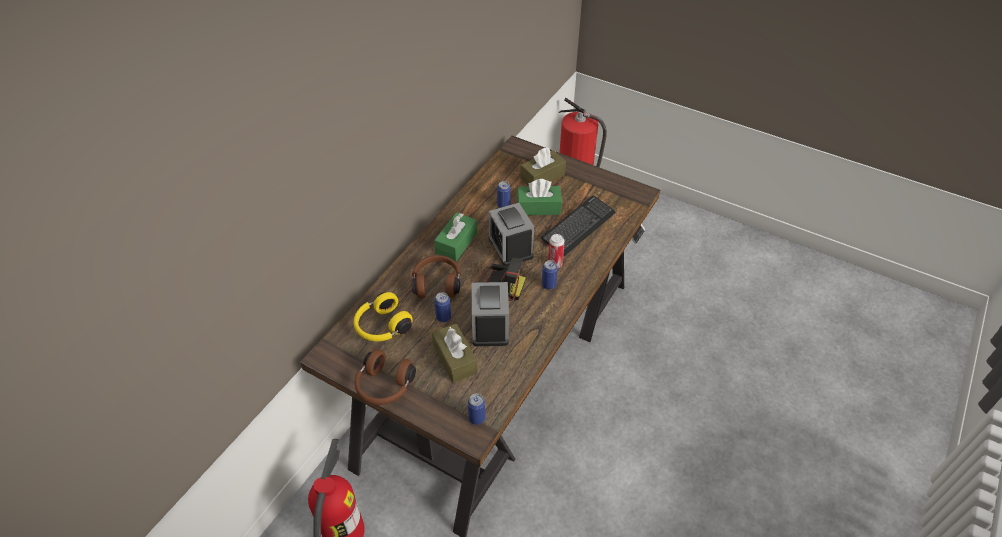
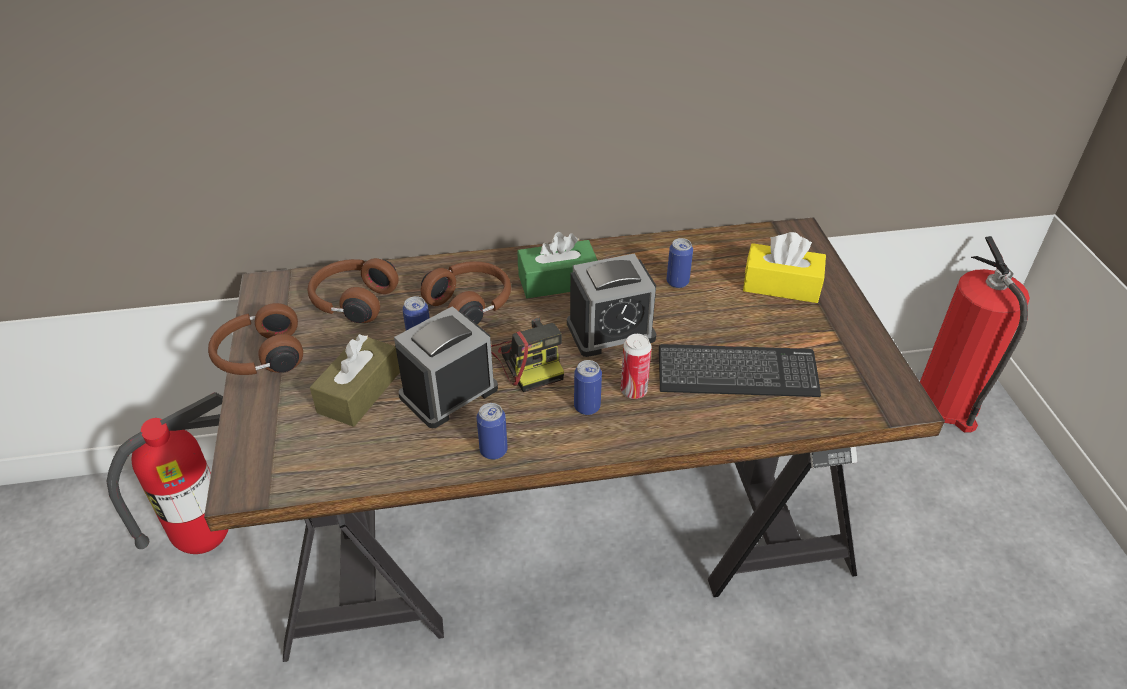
camera: 50 degrees right, 5 degrees down
(382, 327) = (353, 301): yellow headphones -> brown headphones
(477, 418) = (275, 472): can -> can (493, 450)
(510, 247) = (610, 331): alarm clock -> alarm clock turned 135 degrees counterclockwise
(538, 207) = (719, 315): green tissue box -> none
(542, 176) = (781, 285): brown tissue box -> yellow tissue box

